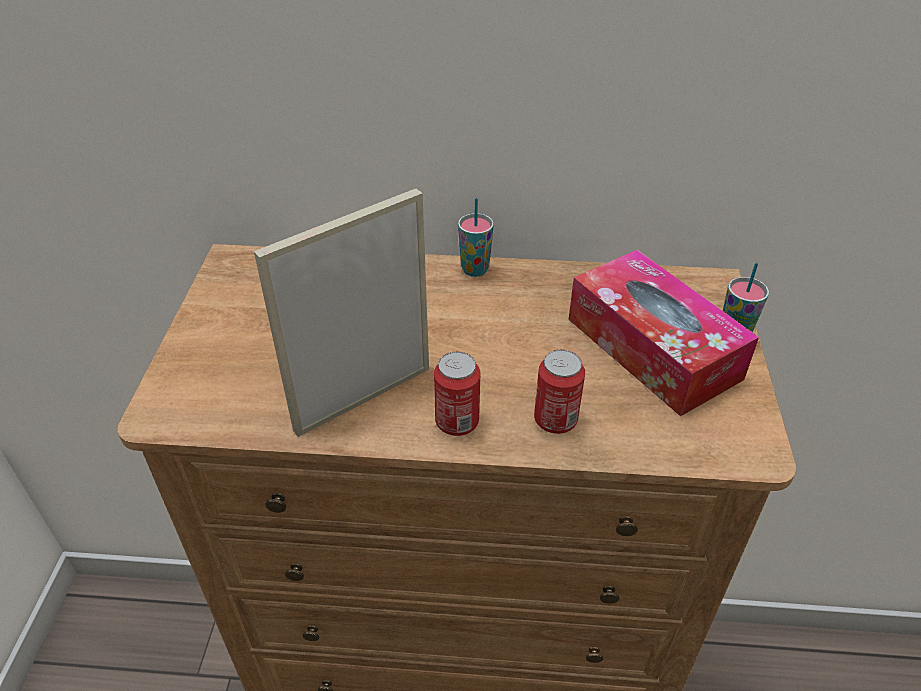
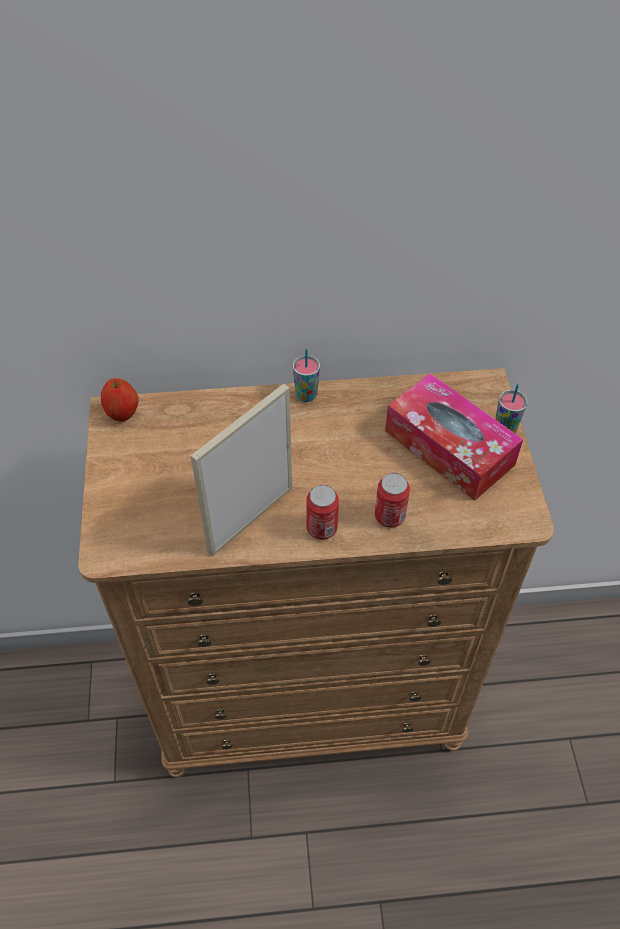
camera: 10 degrees left, 10 degrees up
(243, 263) = (122, 413): none -> apple

